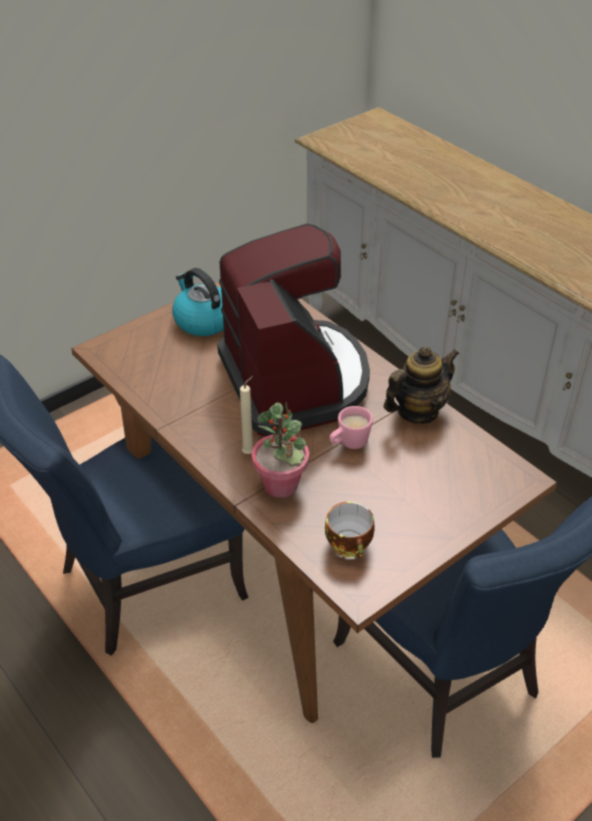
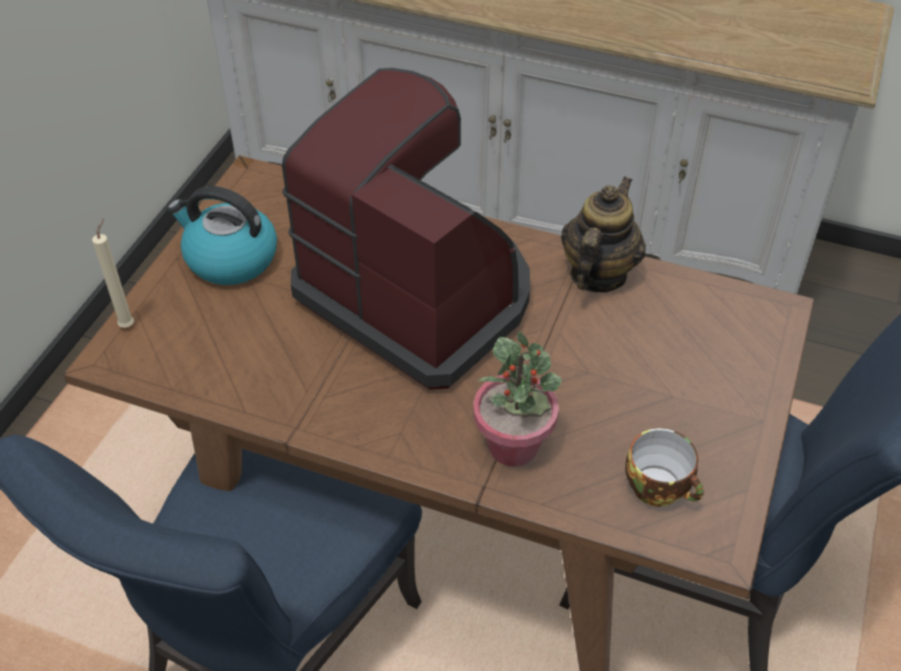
camera: 30 degrees left, 5 degrees up
(249, 452) = (438, 419): beige candle -> beige candle (128, 324)
(348, 444) = (551, 353): pink mug -> none

